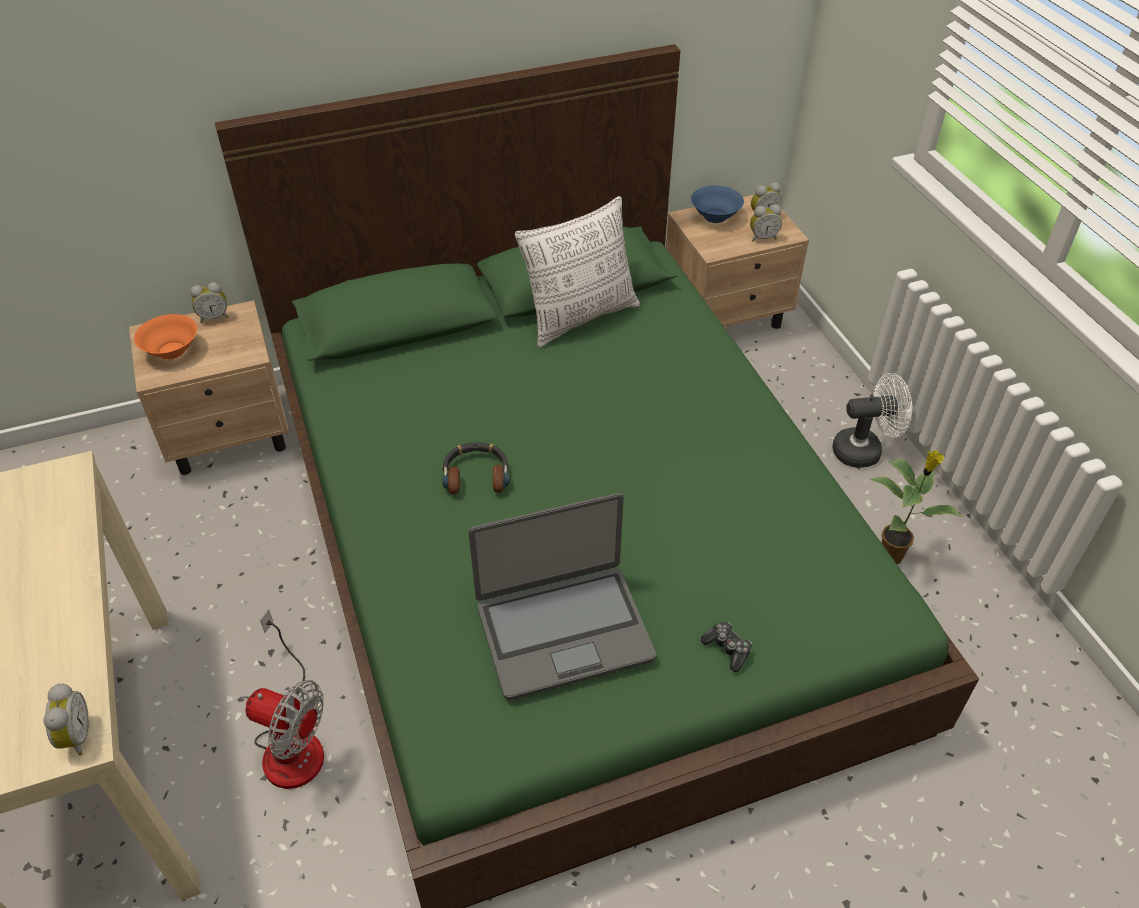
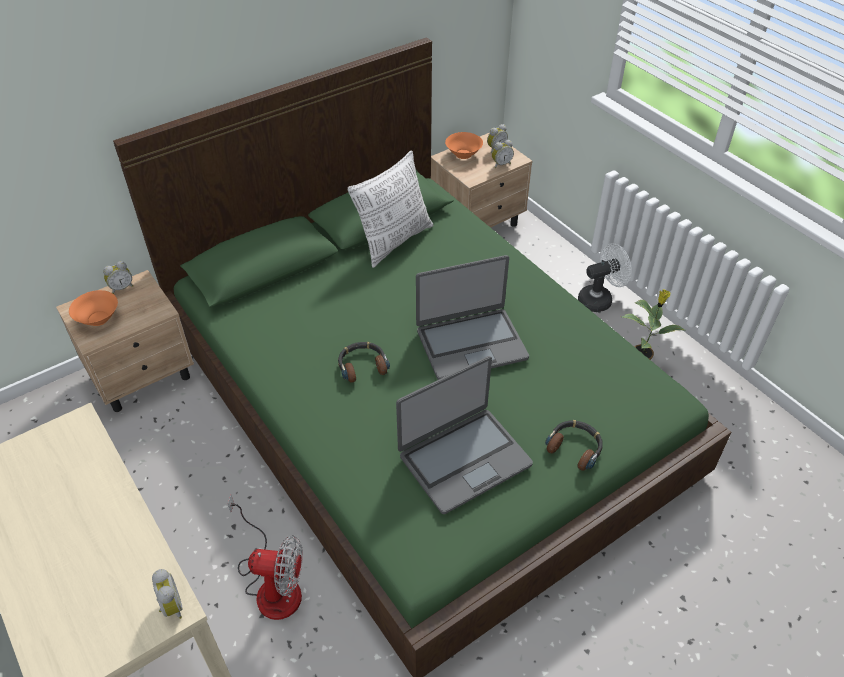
camera: 15 degrees left, 0 degrees up
(632, 474) = (471, 343): none -> laptop
(716, 216) = (464, 154): blue bowl -> orange bowl
(727, 649) = (575, 447): game controller -> headphones

